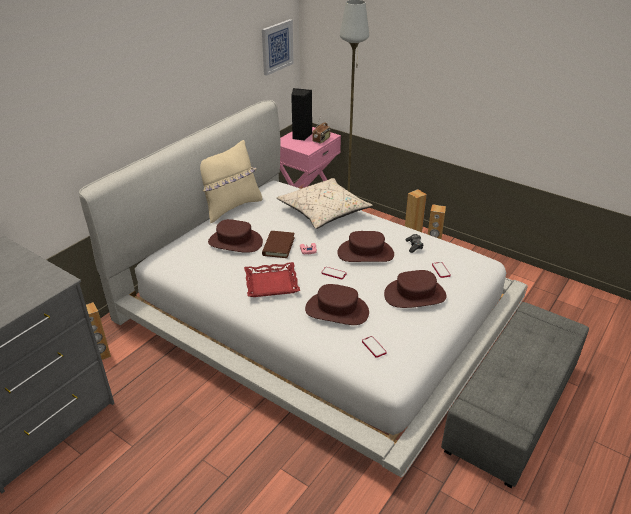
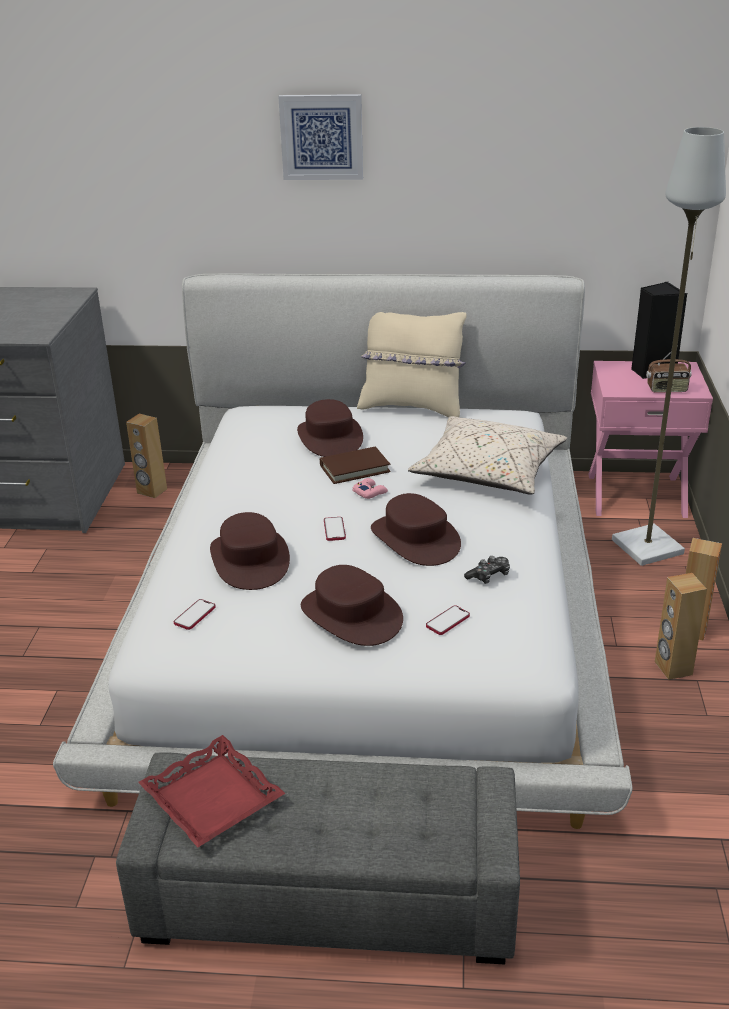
camera: 60 degrees right, 5 degrees down
(271, 283) = (265, 493): red tray -> red tray (213, 798)
(276, 47) = (646, 197): picture -> picture (321, 137)

